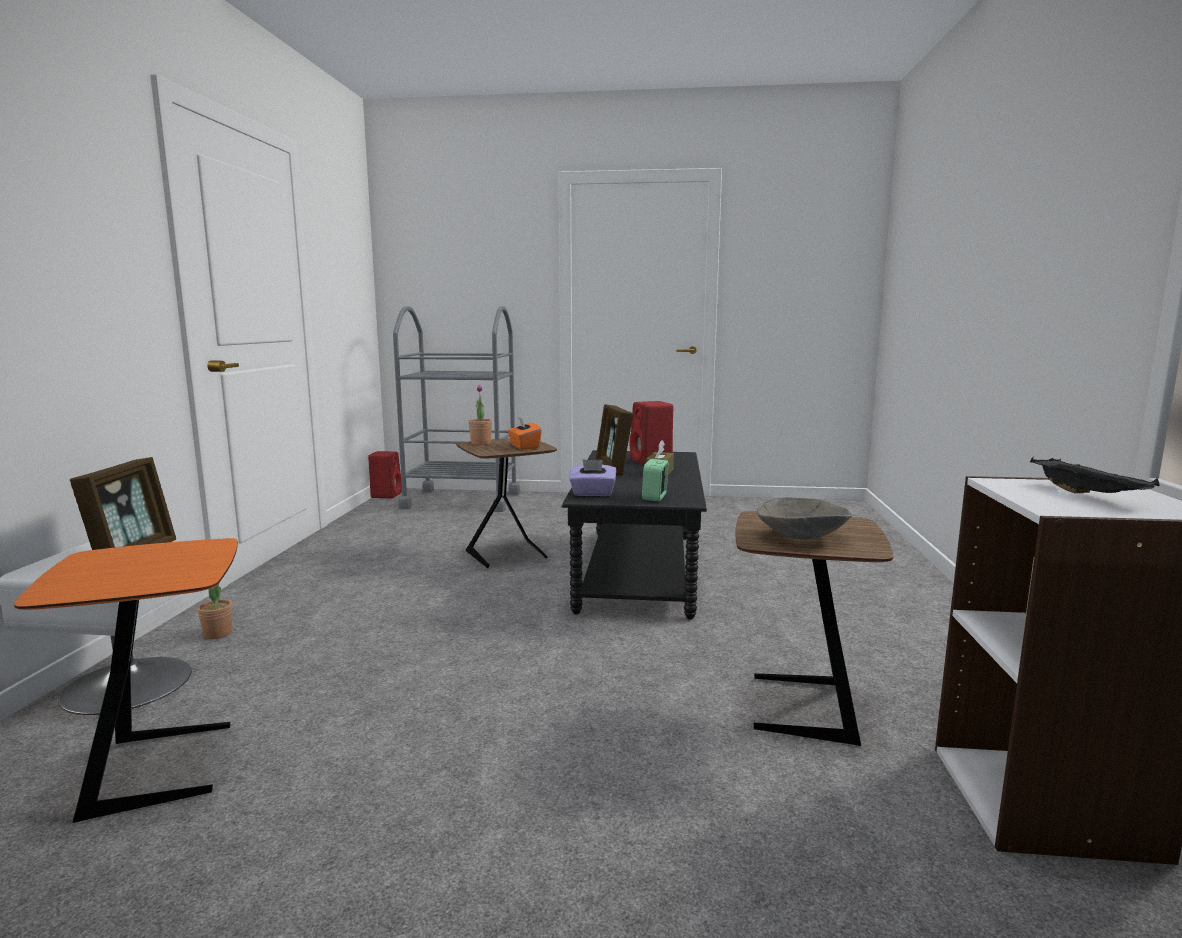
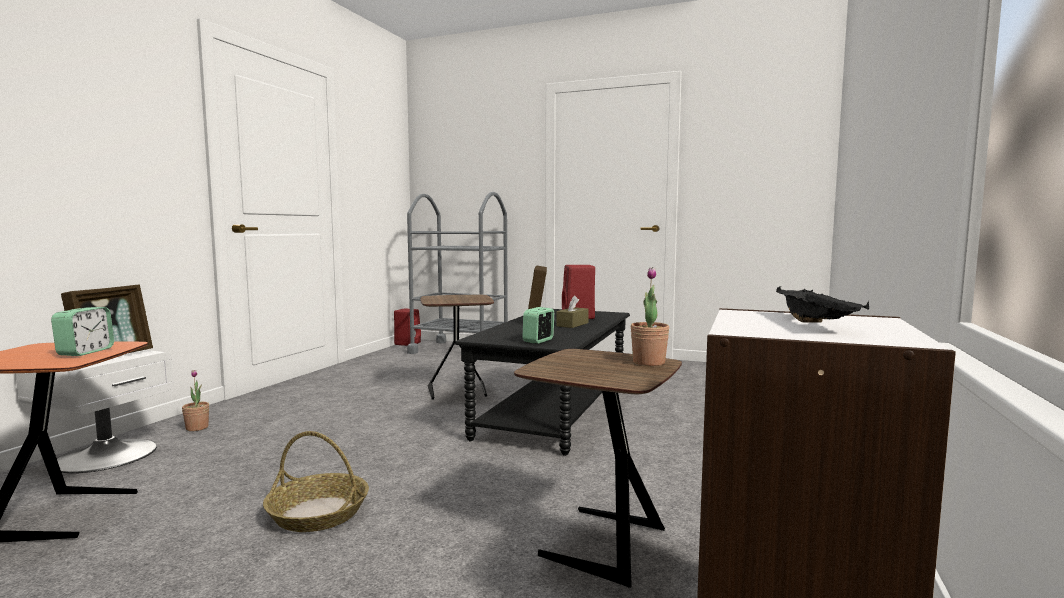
camera: 15 degrees right, 5 degrees down
(184, 561) = (85, 352): none -> alarm clock
(481, 443) = (439, 296): potted plant -> potted plant (648, 362)
(483, 719) = (317, 513): none -> basket
(524, 447) = (469, 299): orange tissue box -> none
(592, 493) = (490, 336): purple tissue box -> none
(801, 537) = (583, 369): grey bowl -> none

